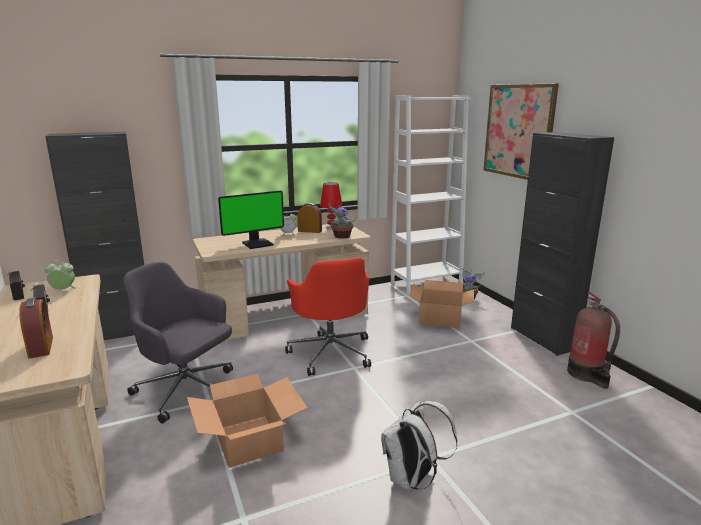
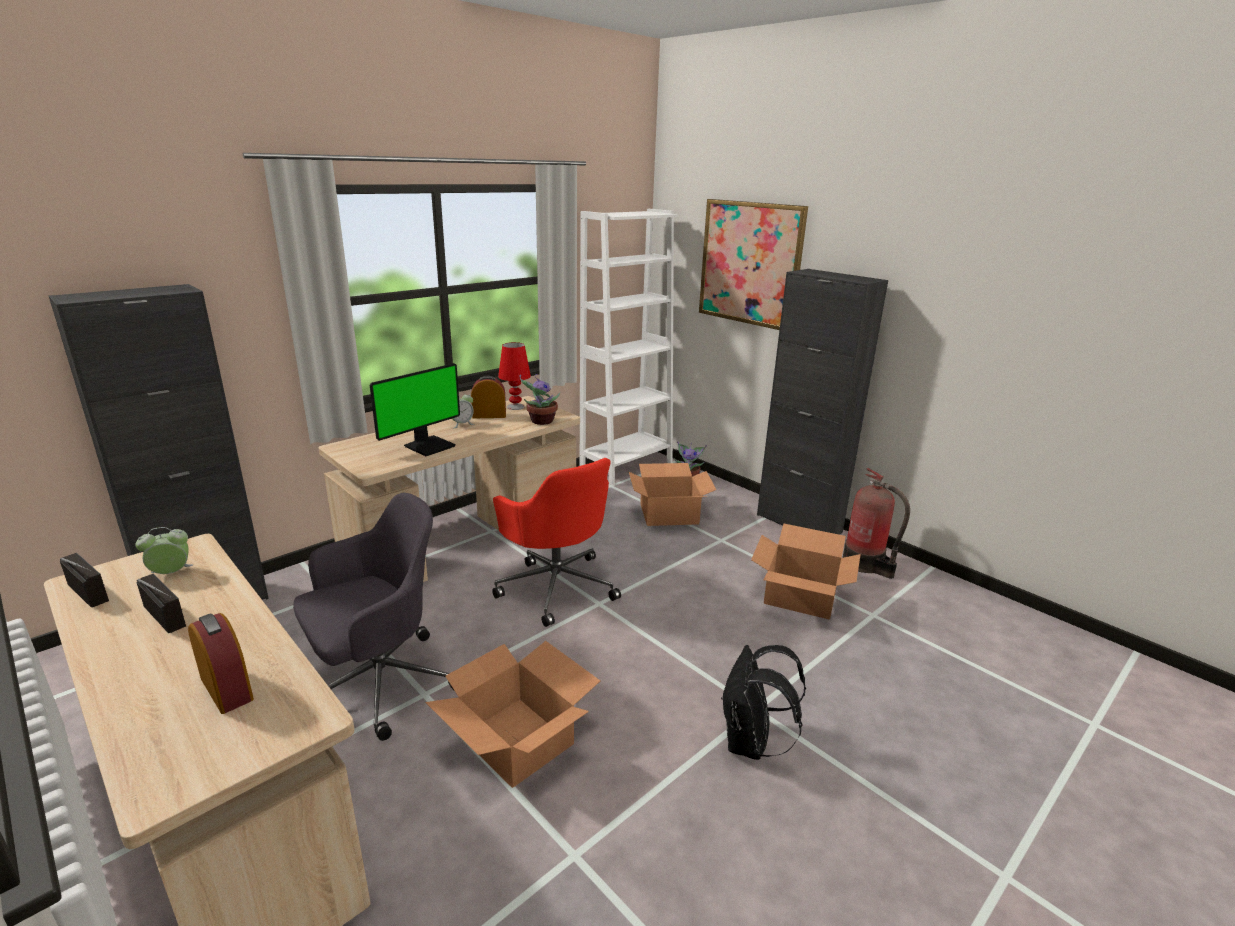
camera: 20 degrees left, 5 degrees up
(186, 390) = (380, 683): grey office chair -> grey office chair turned 135 degrees clockwise
(412, 480) = (750, 743): white backpack -> black backpack
(514, 388) = (800, 596): none -> cardboard box

